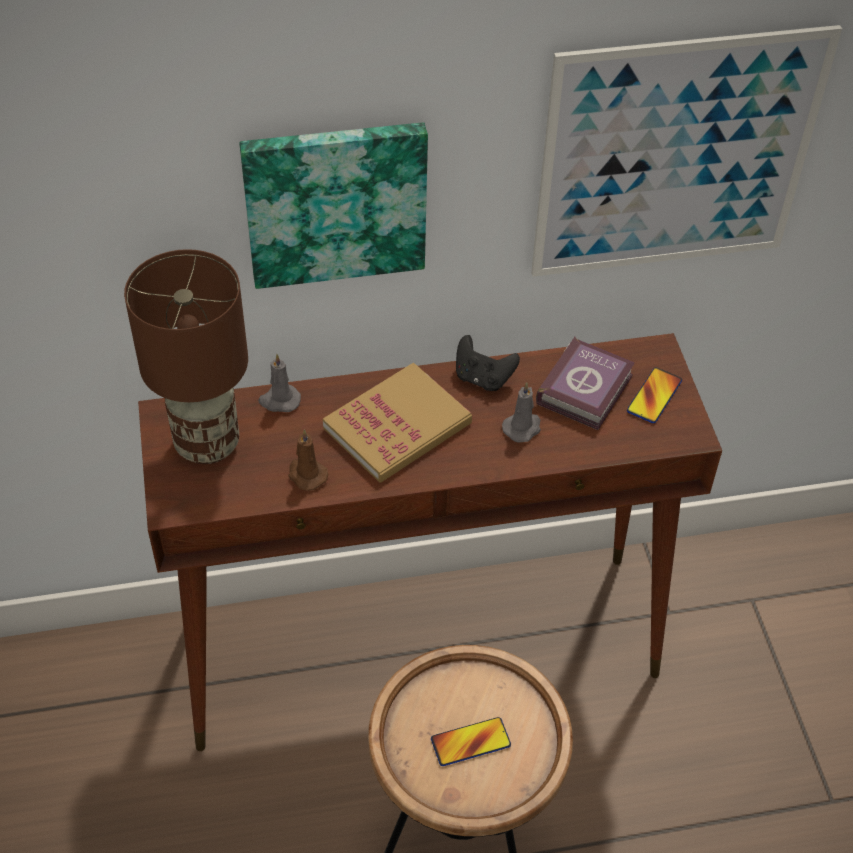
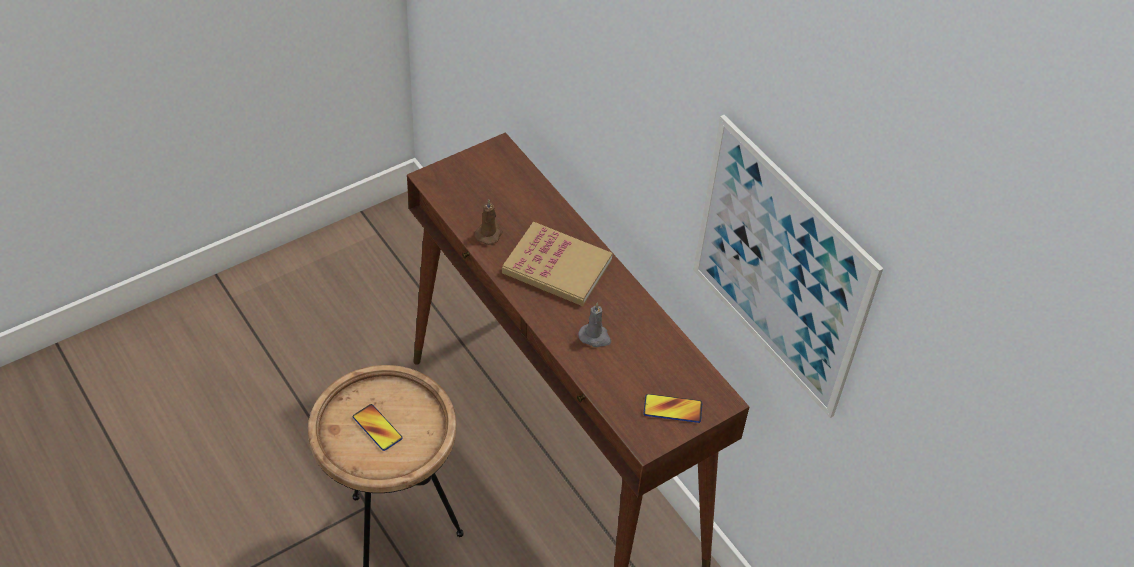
camera: 65 degrees right, 0 degrees up
(207, 445) = (487, 177): brown table lamp -> none
(279, 400) = (544, 199): grey candle -> none
(335, 202) = (613, 104): picture -> none
(483, 378) = (629, 301): black game controller -> none
(587, 388) = (656, 365): book -> none

